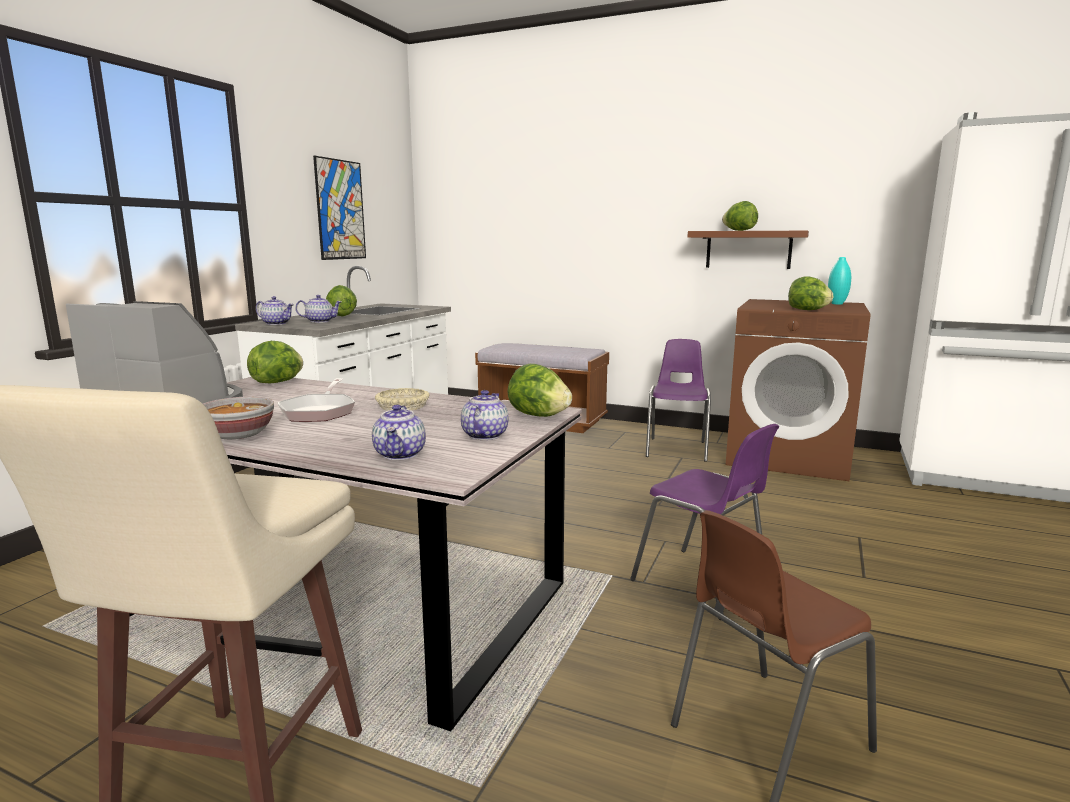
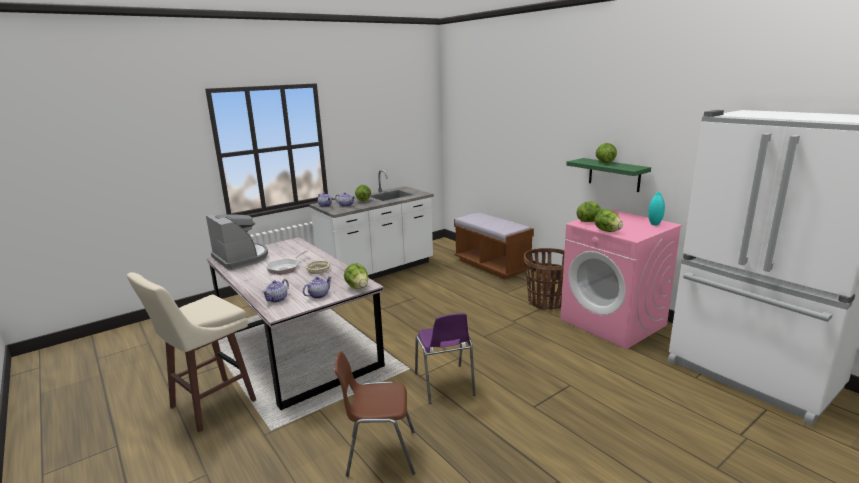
camera: 30 degrees right, 5 degrees up
(237, 435) = (244, 277): bowl -> none
(278, 382) = (297, 244): lettuce -> lettuce (589, 221)
(340, 210) = (384, 134): picture -> none
(677, 449) = (547, 301): purple chair -> basket
(748, 249) = (614, 174): brown shelf -> green shelf
(789, 456) = (613, 322): brown washing machine -> pink washing machine

